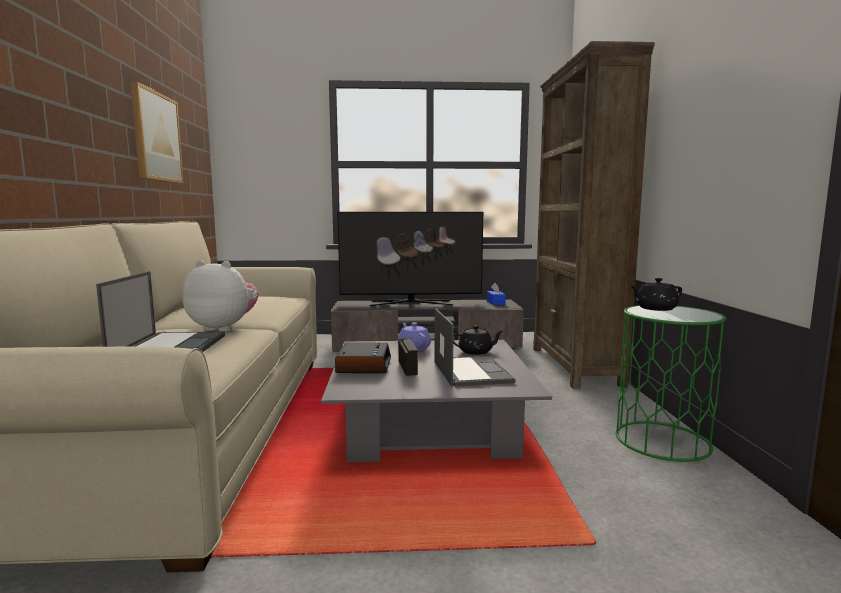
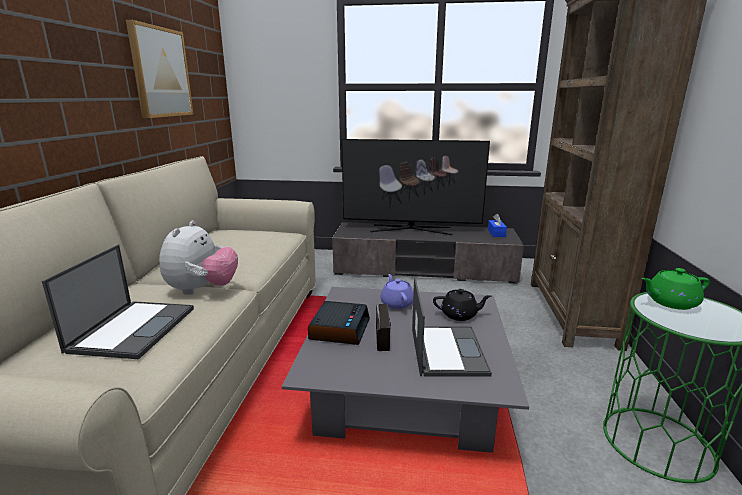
camera: 10 degrees right, 10 degrees up
(224, 328) = (202, 290): plush toy -> plush toy turned 75 degrees clockwise
(655, 308) = (670, 302): black teapot -> green teapot

